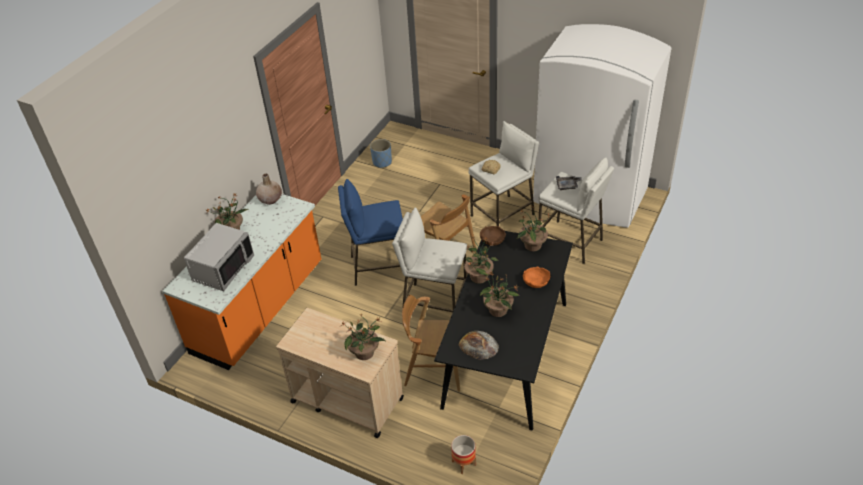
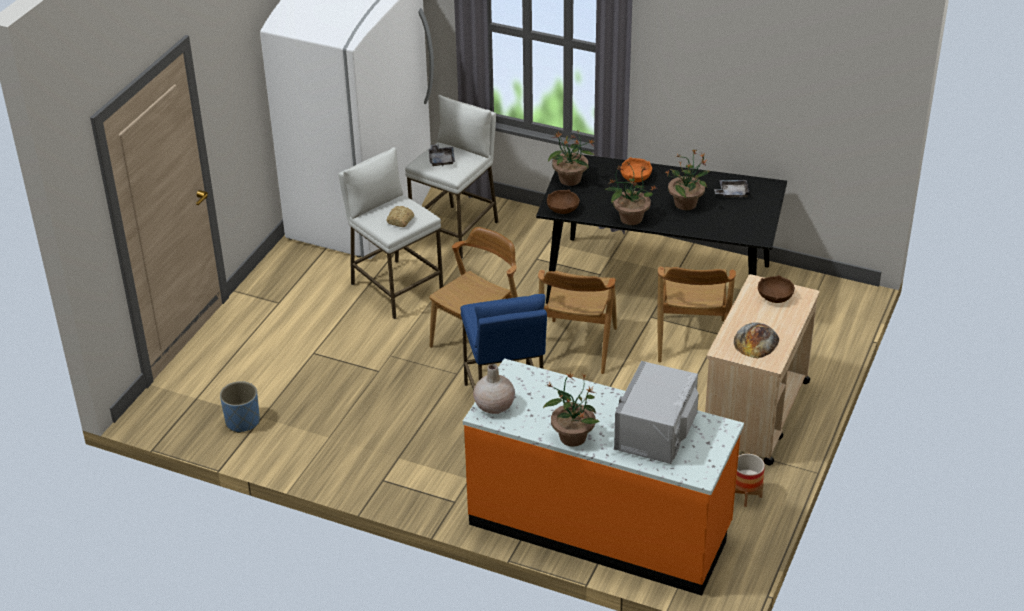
camera: 95 degrees left, 5 degrees down
(223, 268) = (656, 432): grey microwave -> grey microwave turned 90 degrees counterclockwise
(365, 353) = (775, 297): potted plant -> brown bowl
(434, 303) = (577, 347): white stool -> brown chair
(463, 463) = (825, 313): planter -> planter (746, 495)
(478, 345) = (743, 216): bread -> bread (756, 341)
(513, 341) = (732, 193): none -> grey tray

